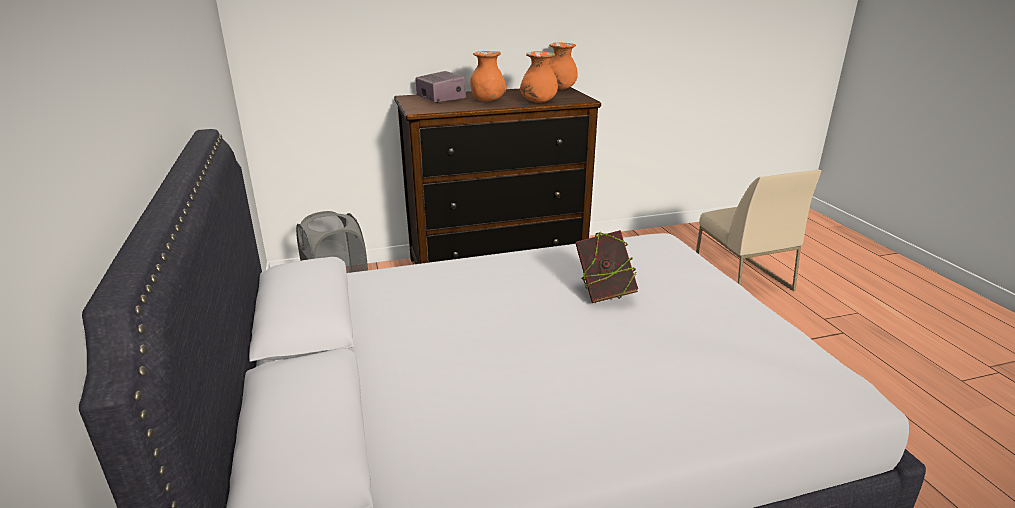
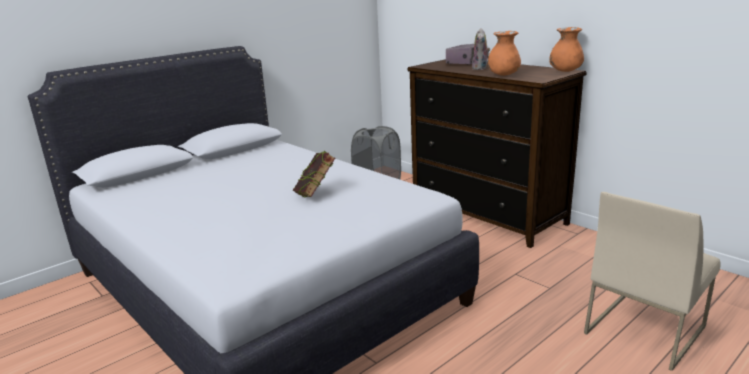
camera: 65 degrees right, 5 degrees down
(488, 100) = (480, 68): orange vase -> plush toy

